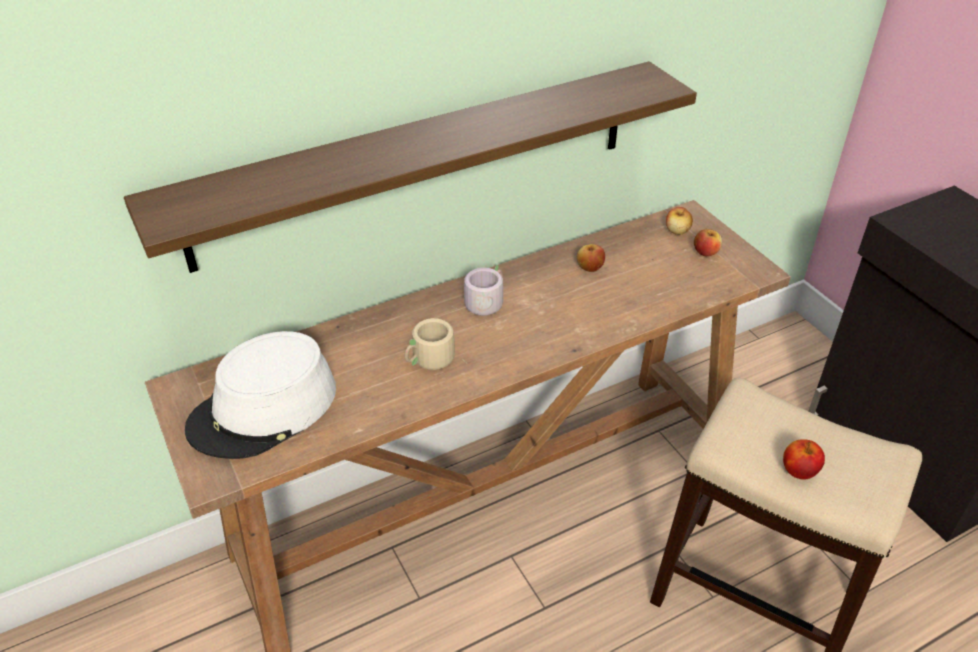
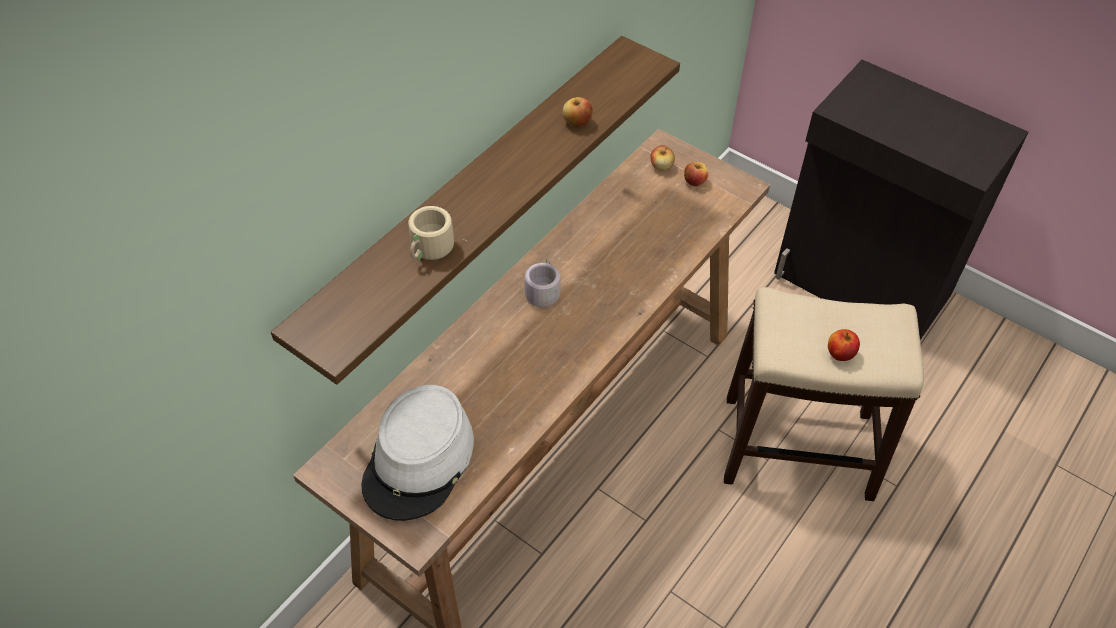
camera: 25 degrees left, 10 degrees up
(431, 361) = (531, 365): beige mug -> beige mug (432, 251)
(589, 268) = (609, 228): apple -> apple (577, 122)

